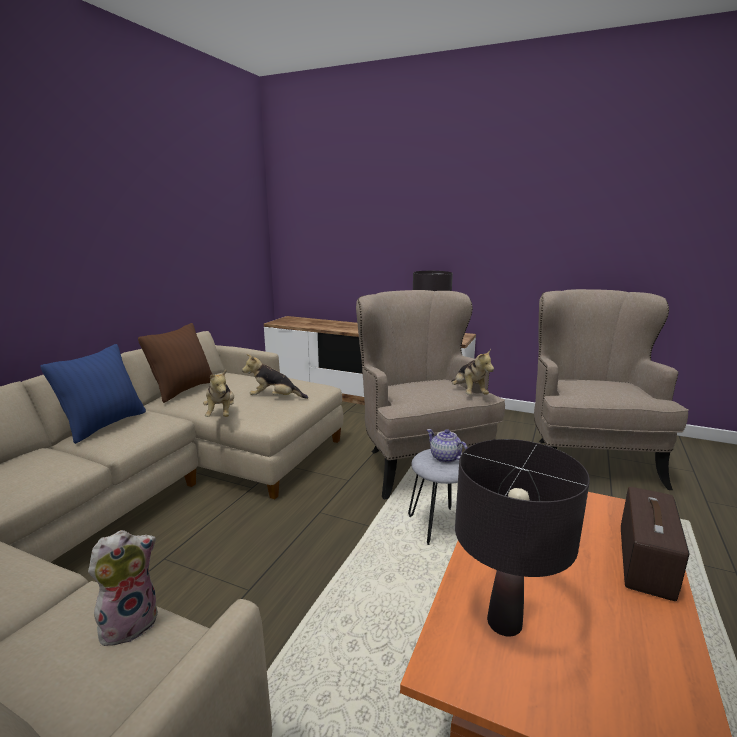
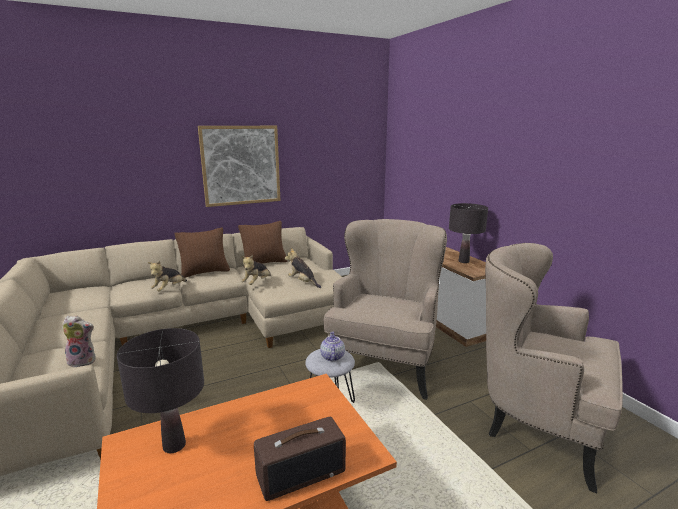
camera: 40 degrees right, 0 degrees up
(105, 425) = (205, 272): blue pillow -> brown pillow
(106, 242) = (241, 165): none -> picture
(468, 393) = (409, 317): plush toy -> plush toy (169, 289)
(586, 459) = (536, 424): beige armchair -> beige armchair turned 105 degrees counterclockwise

